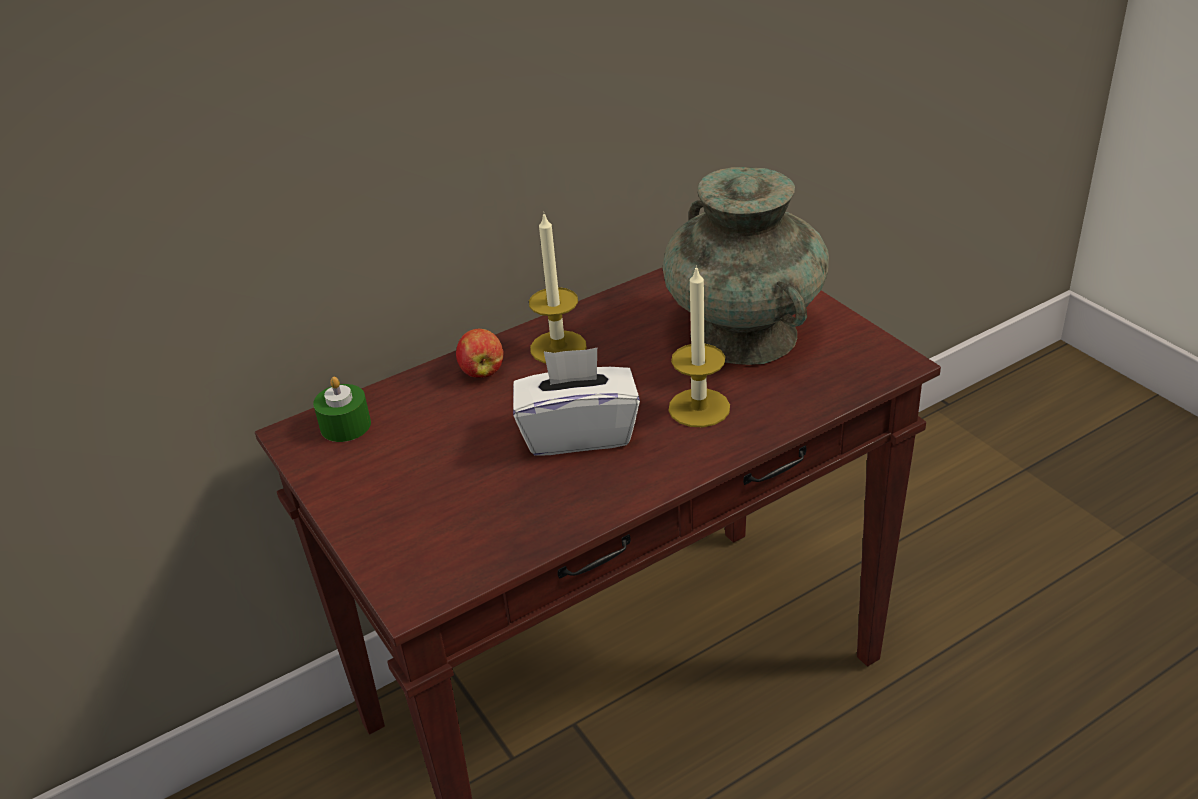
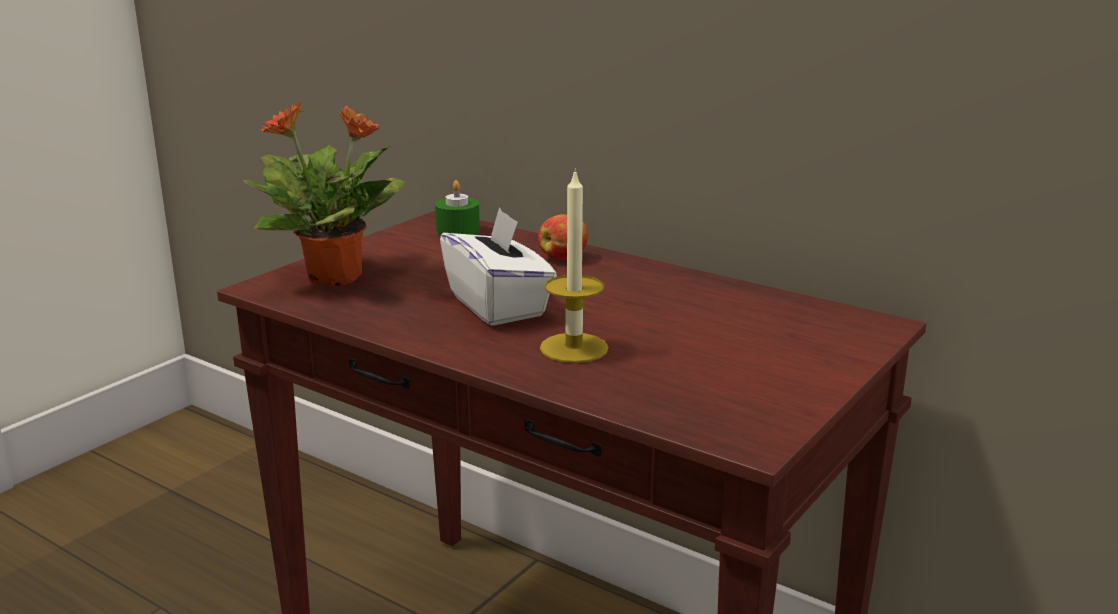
camera: 65 degrees right, 15 degrees down
(427, 533) = (337, 278): none -> potted plant
(558, 347) = (624, 277): candle -> none
(743, 334) = (727, 350): turquoise vase -> none

